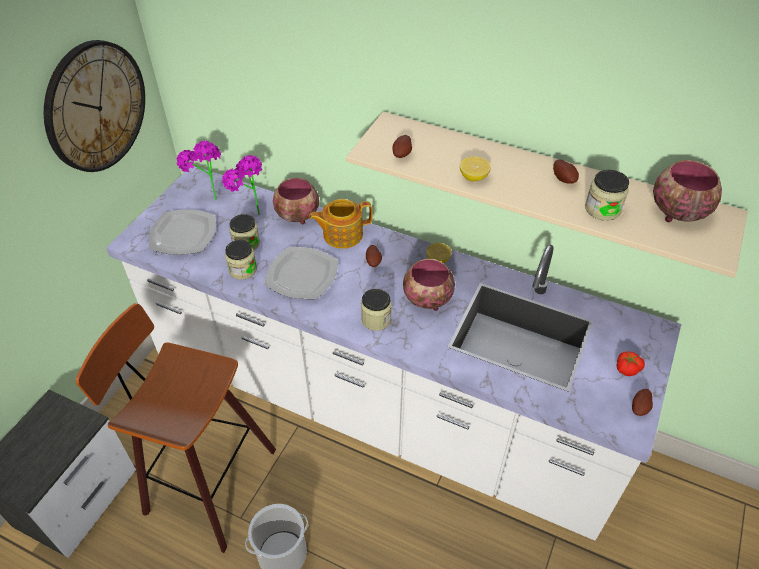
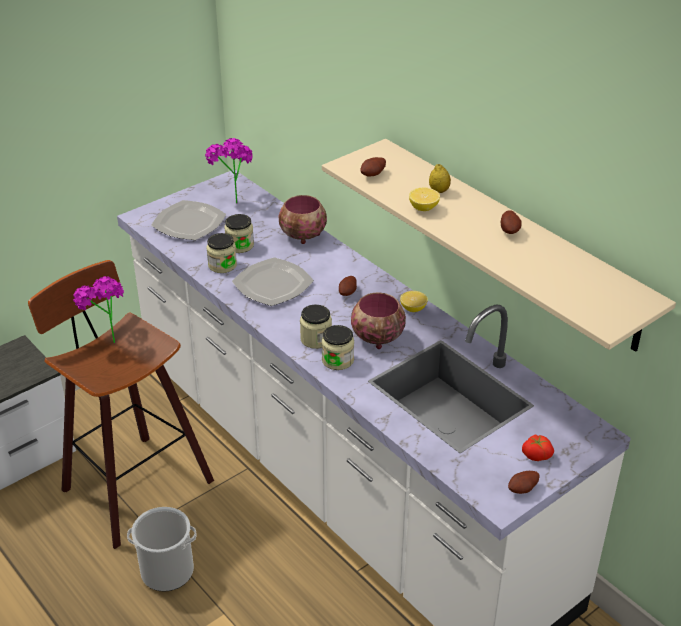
camera: 25 degrees right, 10 degrees down
(95, 107) = (147, 83): wall clock -> none
(250, 213) = (260, 222): potted plant -> potted plant (107, 339)
(342, 234) = (334, 262): teapot -> none
(472, 154) = (439, 191): none -> lemon
(602, 209) = (524, 262): jar -> jar (337, 360)
(676, 212) = (598, 283): bowl -> none

